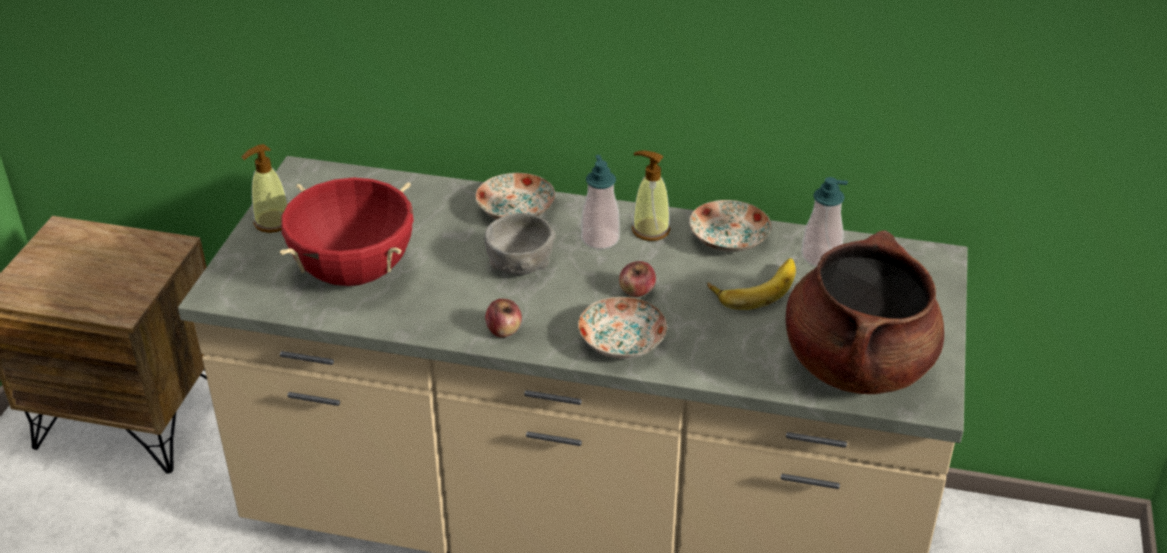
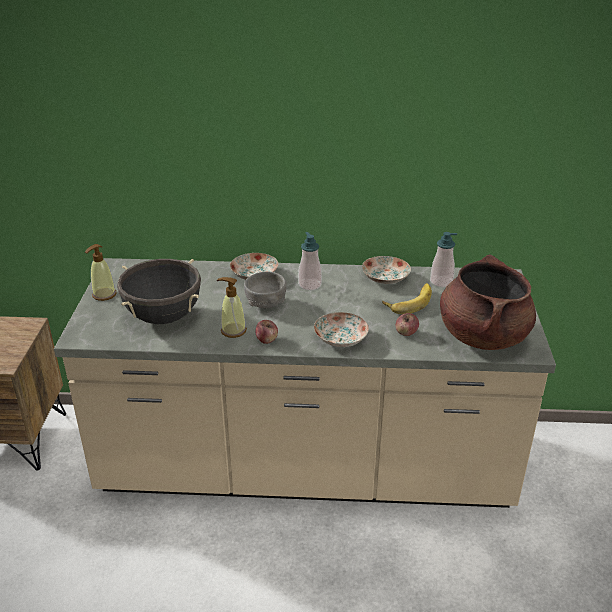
camera: 10 degrees left, 5 degrees down
(354, 272) = (164, 317): red cooking pot -> black cooking pot
(637, 291) = (340, 310): apple -> apple (406, 333)
(650, 230) = (338, 277): soap dispenser -> soap dispenser (233, 330)

